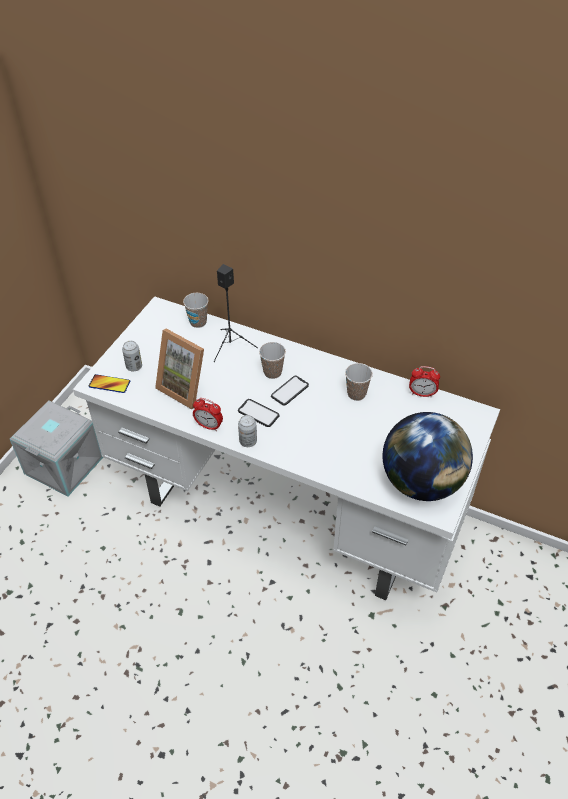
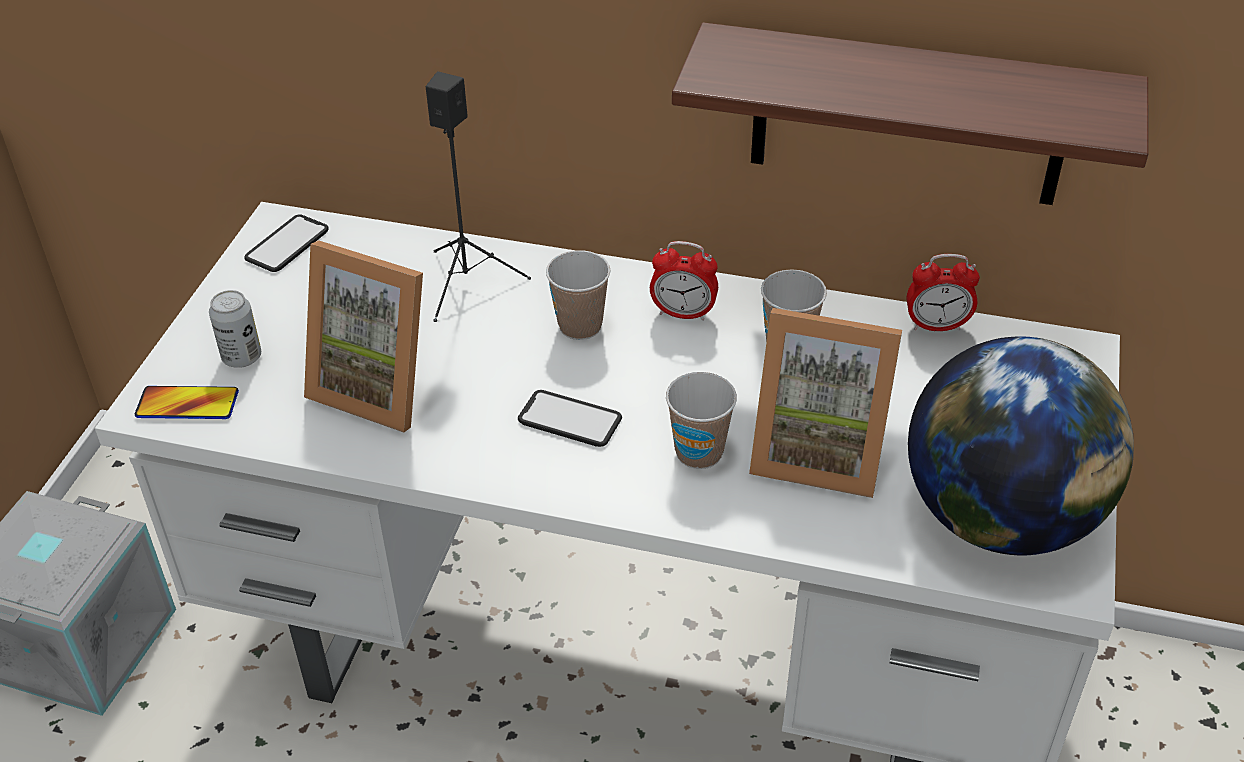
camera: 10 degrees left, 5 degrees down
(198, 322) = (377, 243): cup -> cup (699, 453)
(209, 426) = (455, 464): alarm clock -> alarm clock (683, 313)
(248, 441) = (560, 486): can -> none
(289, 391) = (631, 360): phone -> phone (287, 244)
(355, 442) = (818, 452): none -> picture frame
(416, 307) = (908, 116): none -> shelf

